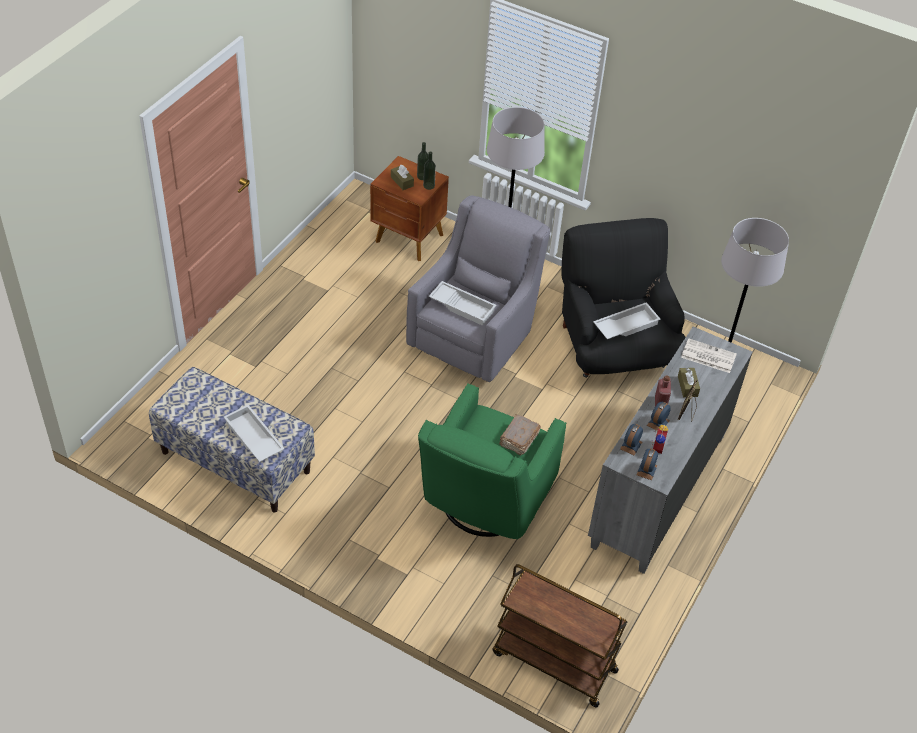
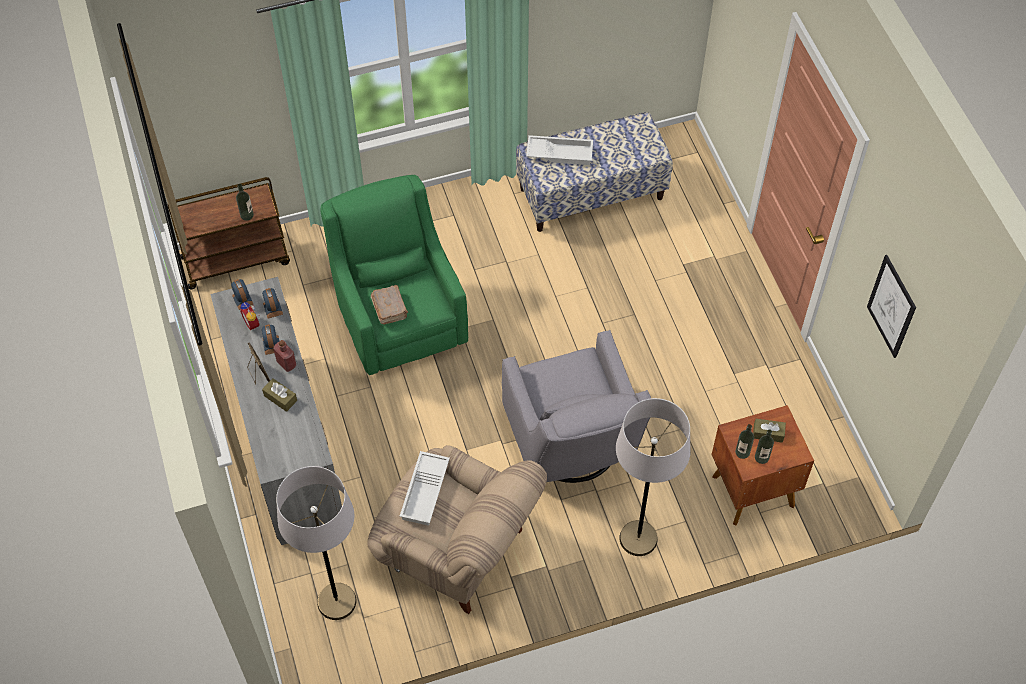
camera: 135 degrees right, 10 degrees up
(304, 77) = (891, 306): none -> picture
(463, 306) = (567, 380): white tray -> none
(549, 591) = (247, 215): none -> bottle
(613, 347) = (458, 550): black armchair -> beige armchair
(707, 356) = (292, 443): newspaper -> none

